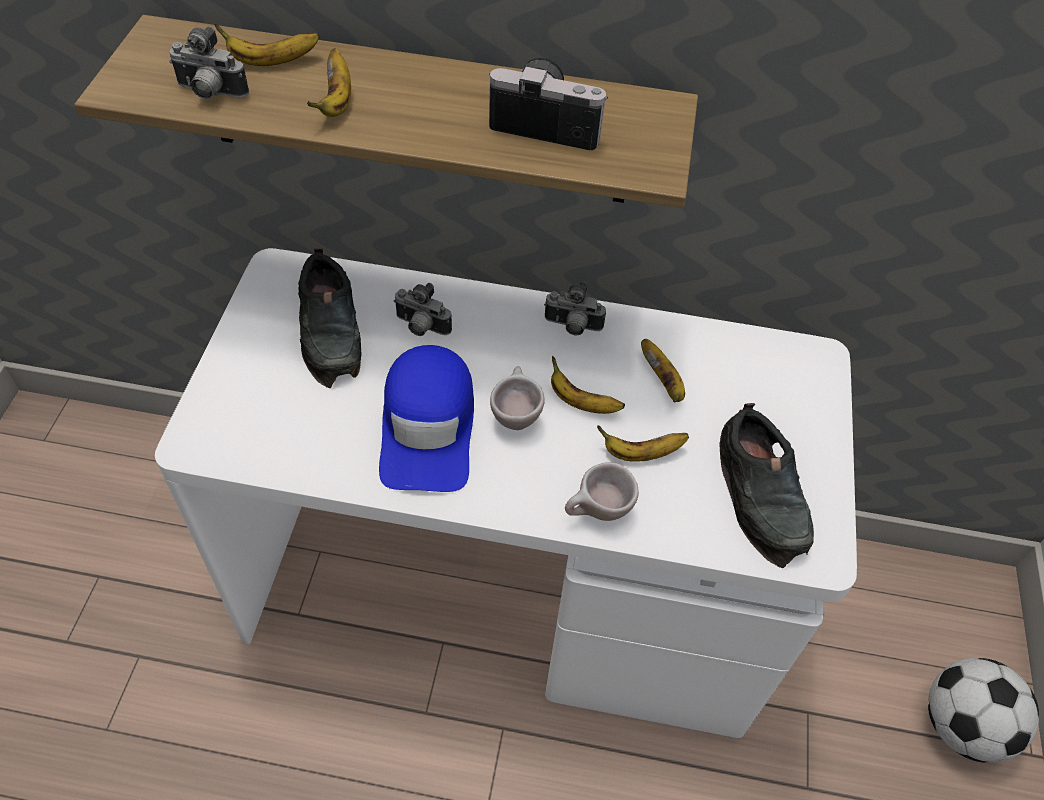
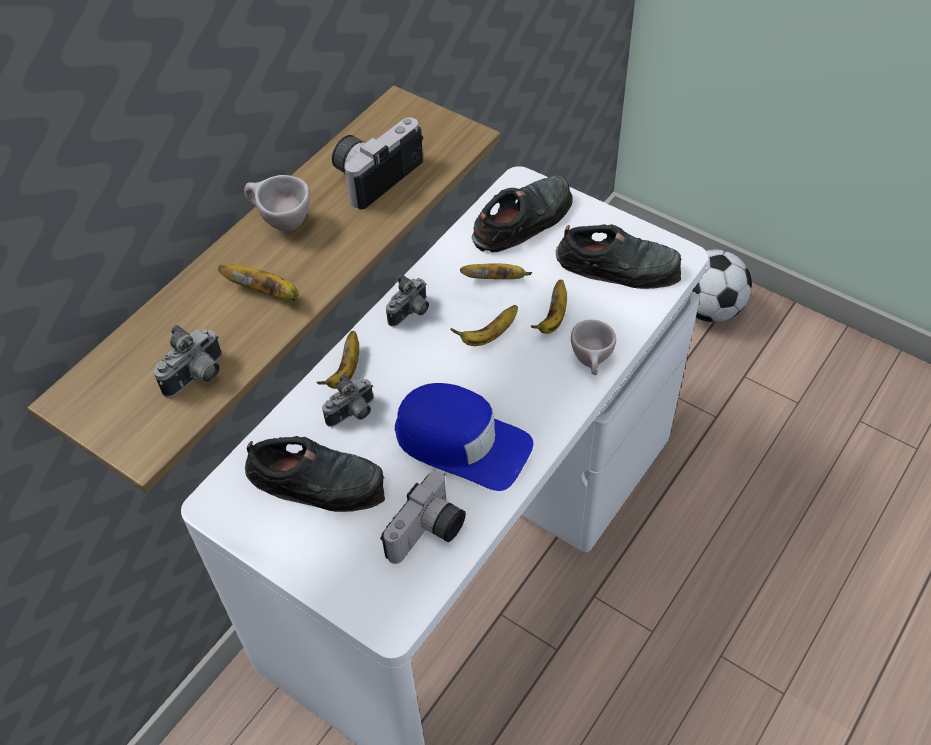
camera: 60 degrees left, 0 degrees up
(272, 62) = (179, 324): banana -> banana (346, 371)
(304, 438) = (428, 534): none -> camera
(515, 414) = (479, 381): beige cup -> beige cup (280, 223)
(767, 378) = (524, 220): none -> black shoe

